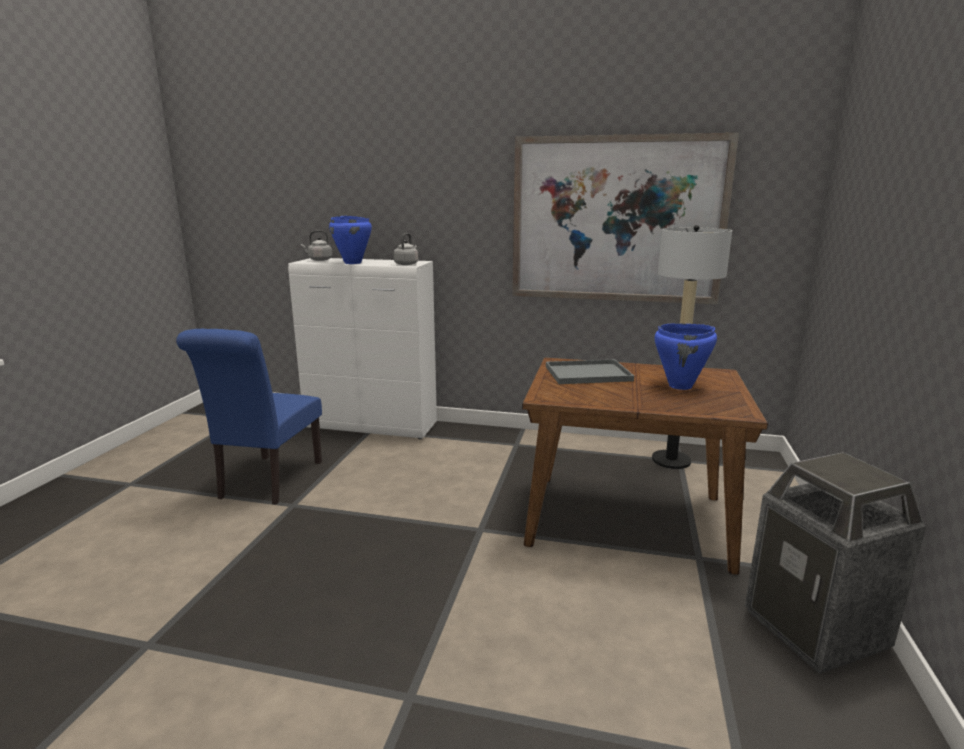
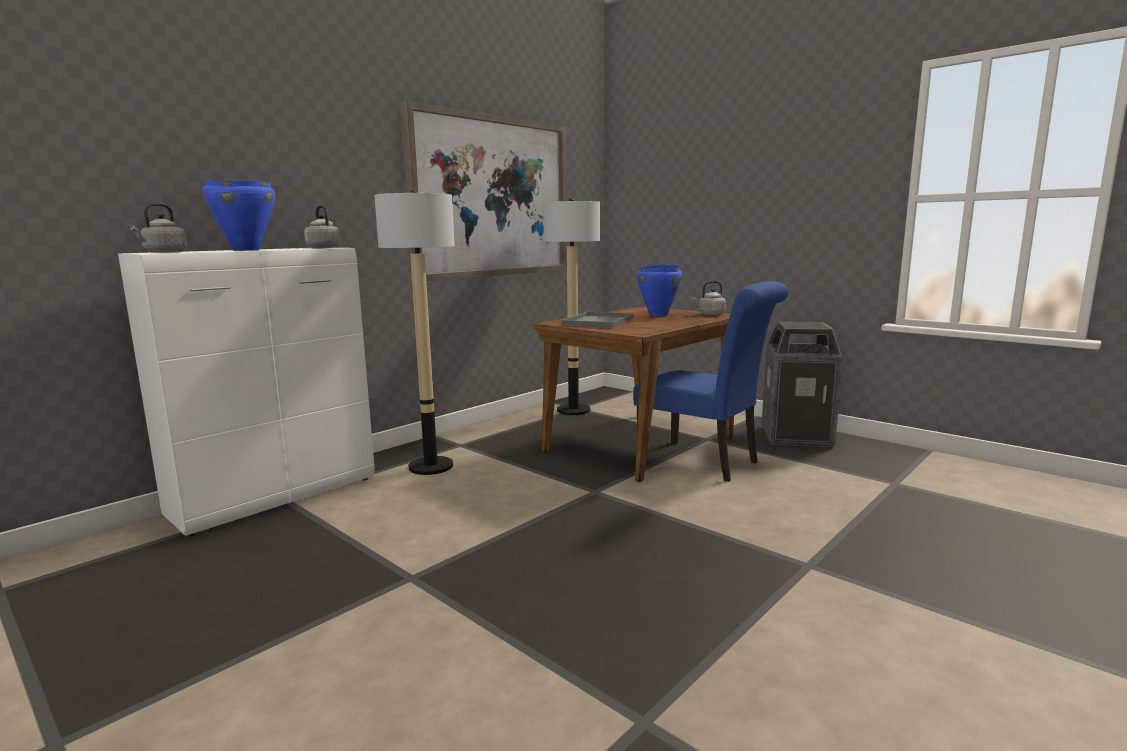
camera: 60 degrees left, 5 degrees down
(267, 482) = (313, 589): blue chair -> blue chair (705, 462)
(463, 449) = (431, 466): none -> floor lamp
(733, 406) = (710, 314): none -> grey kettle

